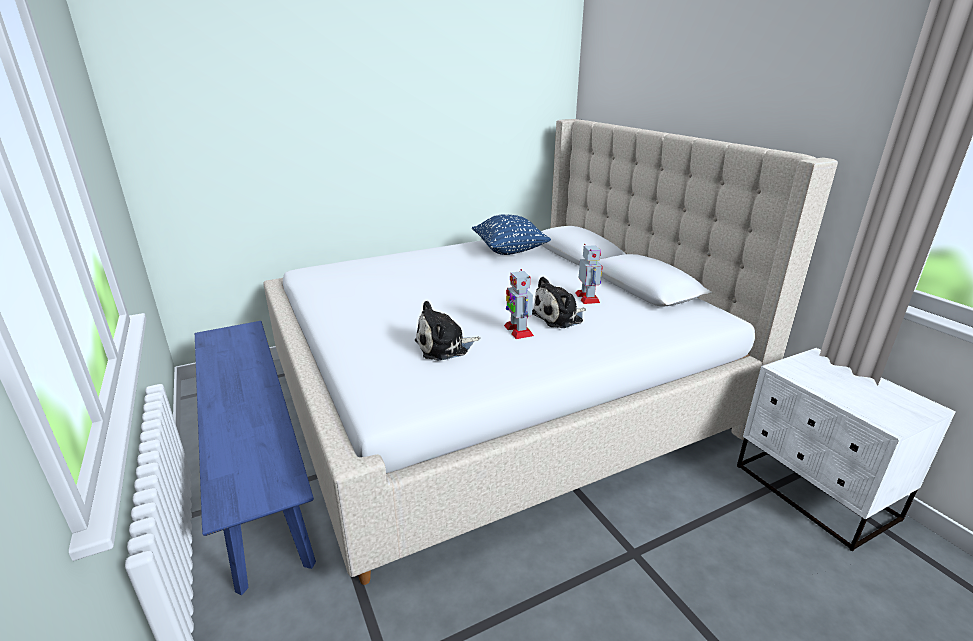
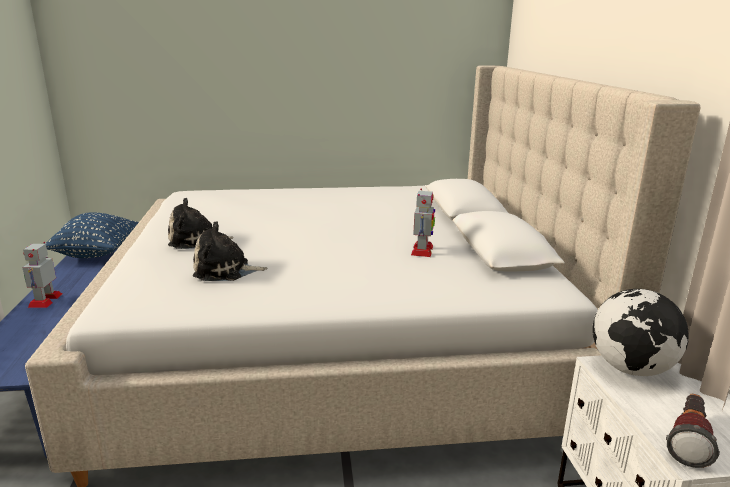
camera: 20 degrees right, 5 degrees down
(509, 251) = (393, 198): blue pillow -> blue pillow (98, 253)
(518, 330) = (312, 268): toy robot -> toy robot (45, 300)
(559, 317) = (369, 263): plush toy -> plush toy (196, 241)
(802, 368) = (631, 369): none -> globe
(878, 411) = (688, 440): none -> flashlight

